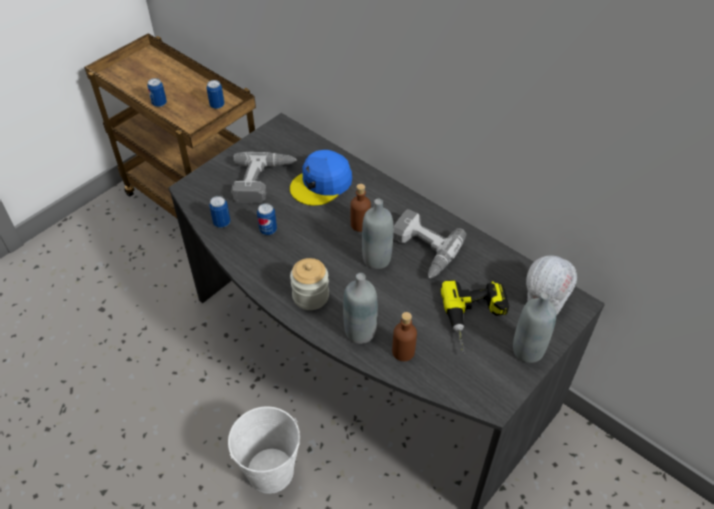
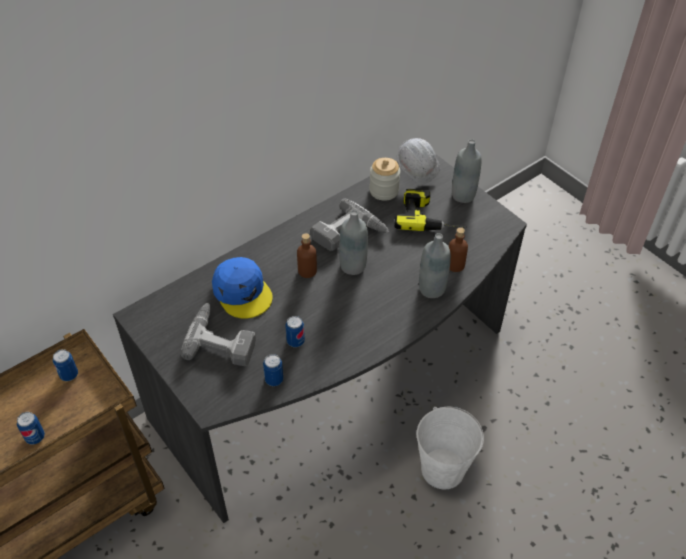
camera: 80 degrees left, 0 degrees up
(310, 296) = (386, 317): jar -> jar (384, 191)

